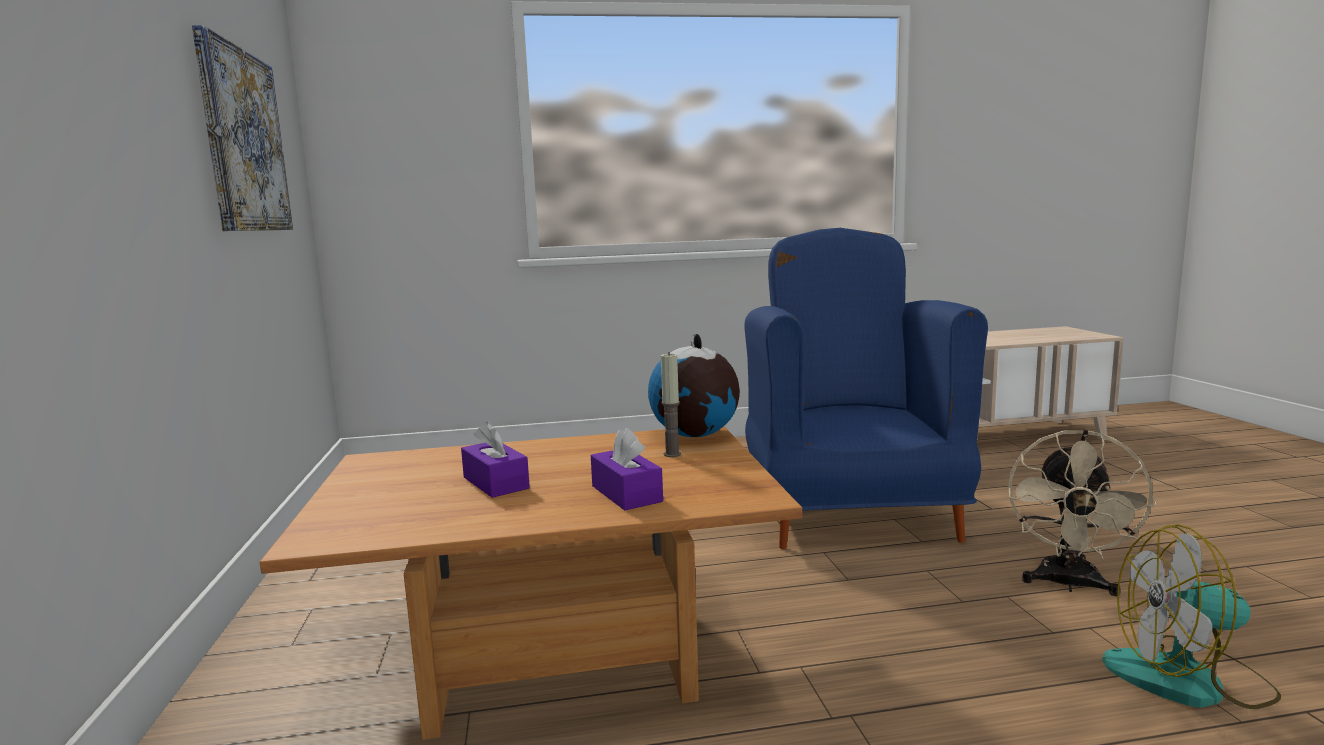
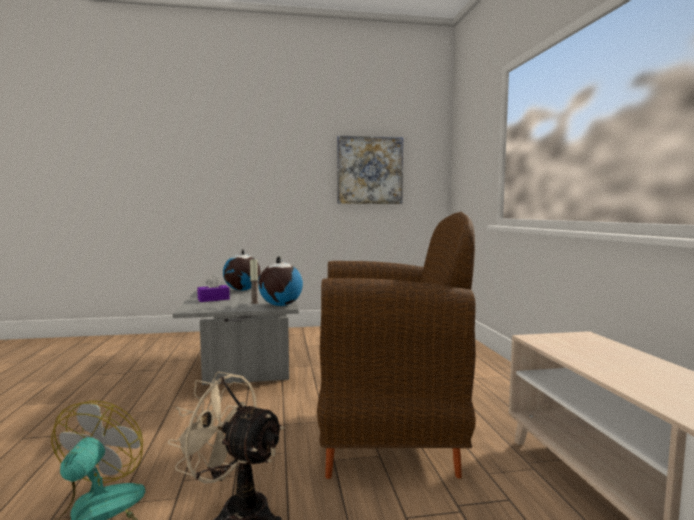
camera: 90 degrees right, 5 degrees down
(495, 483) = (242, 290): purple tissue box -> globe
(556, 661) = (245, 364): brown coffee table -> grey coffee table
(850, 513) = (390, 438): blue armchair -> brown armchair

